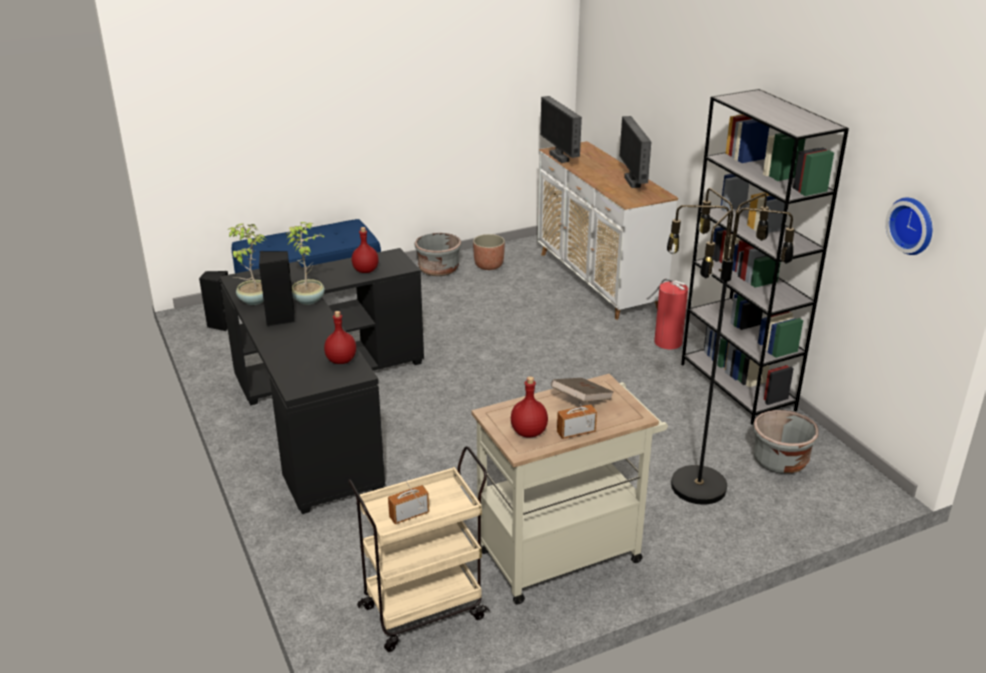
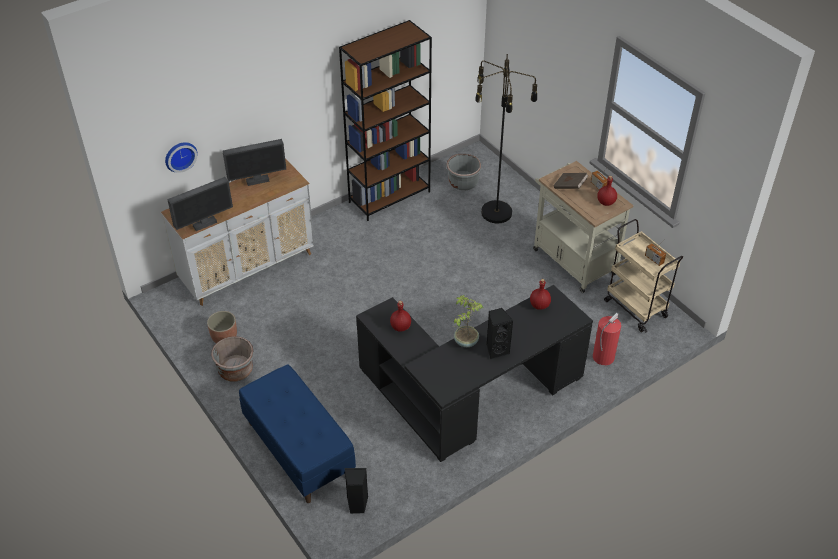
camera: 100 degrees left, 15 degrees up
(253, 300) = (475, 373): potted plant -> none
(667, 341) = (338, 228): fire extinguisher -> fire extinguisher (602, 357)
(738, 387) = (389, 196): grey bookcase -> brown bookcase
(913, 225) = (453, 33): wall clock -> wall clock (179, 155)

